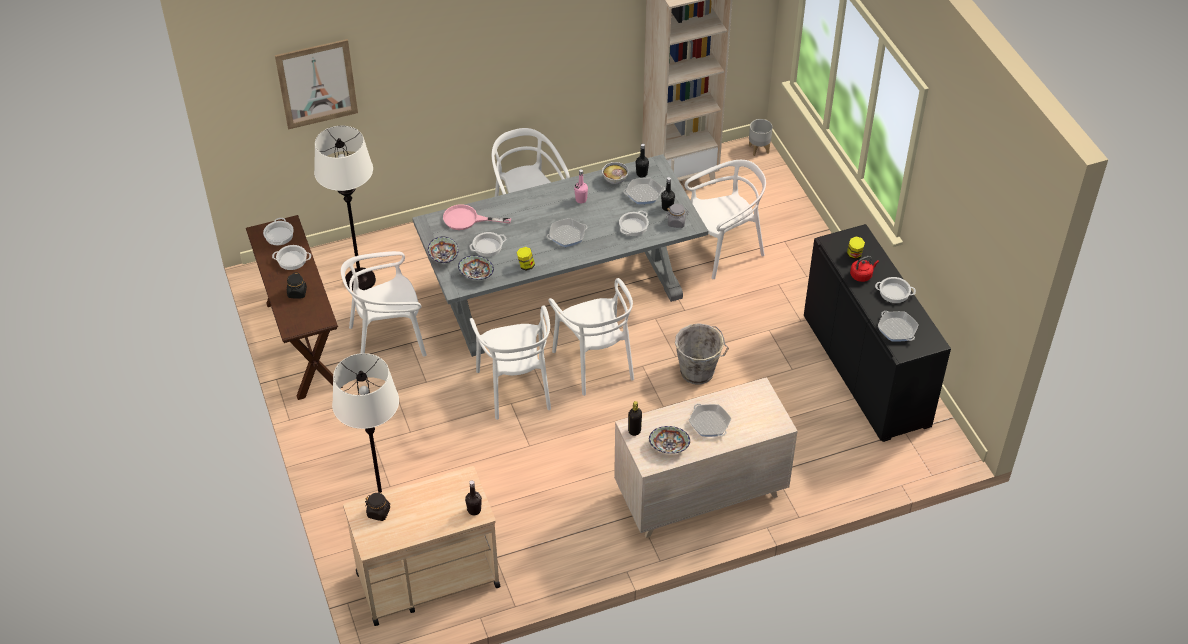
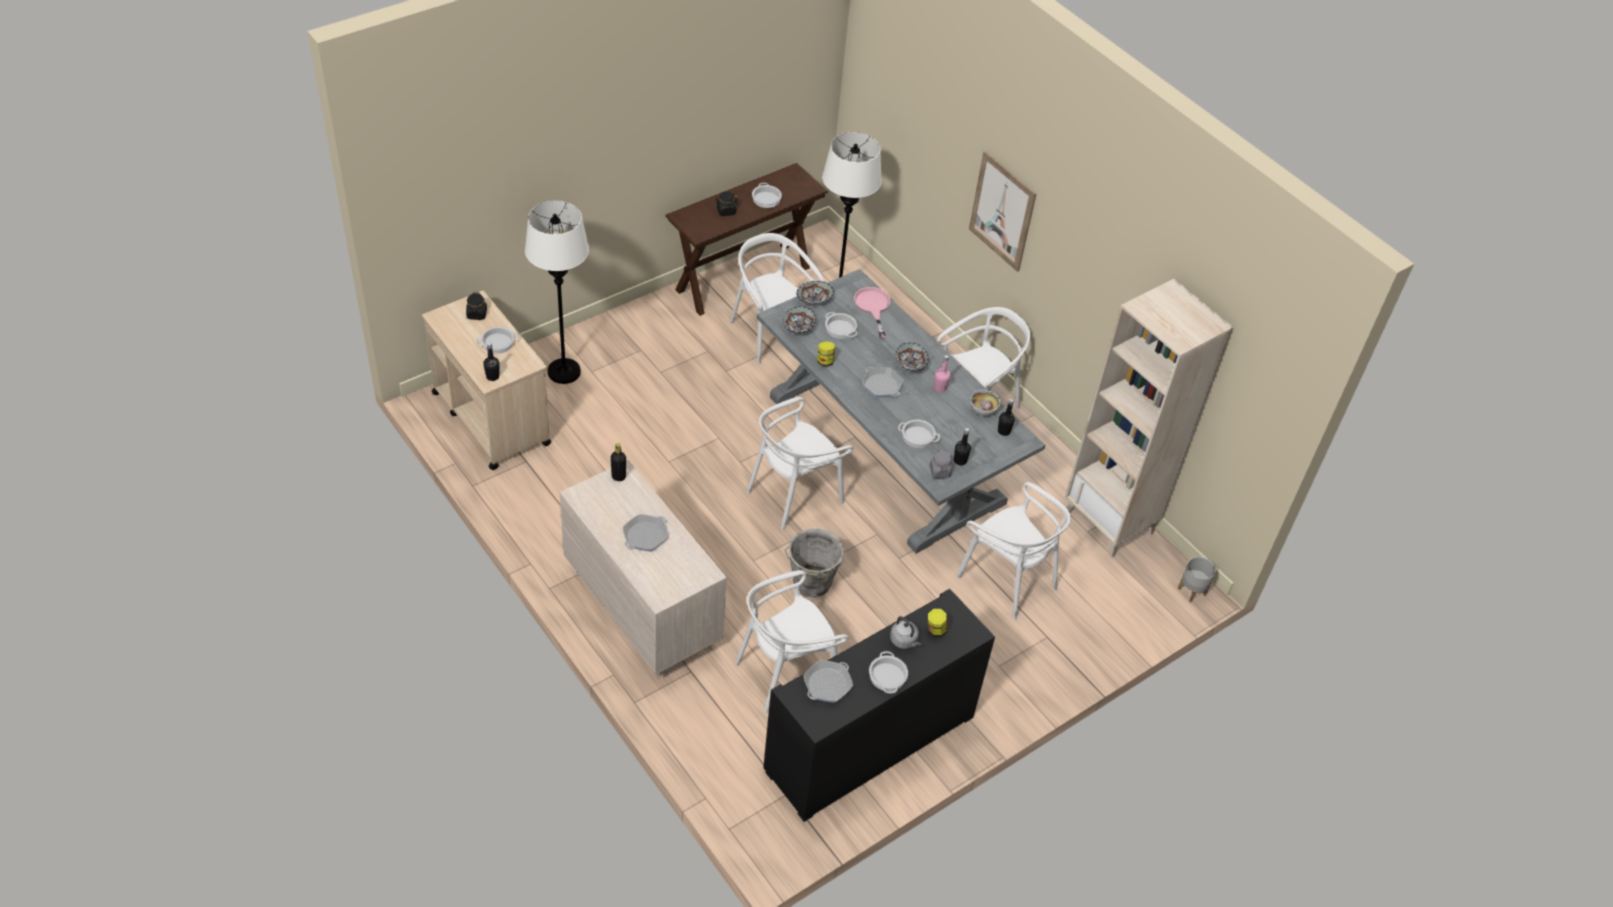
camera: 70 degrees right, 0 degrees up
(279, 236) = (794, 185): cooking pot -> cooking pot (497, 343)
(317, 84) = (910, 106): picture -> picture (1002, 211)
(516, 388) = (739, 438): white chair -> white chair (786, 672)
(643, 194) = (972, 437): frying pan -> none
(669, 446) = (605, 507): bowl -> bowl (911, 364)
(862, 275) = (904, 641): red kettle -> grey kettle

